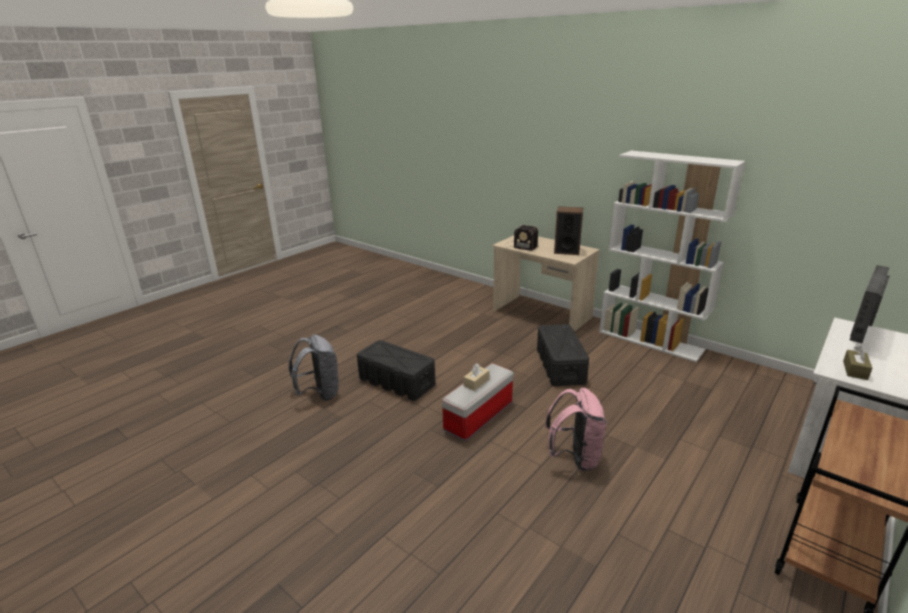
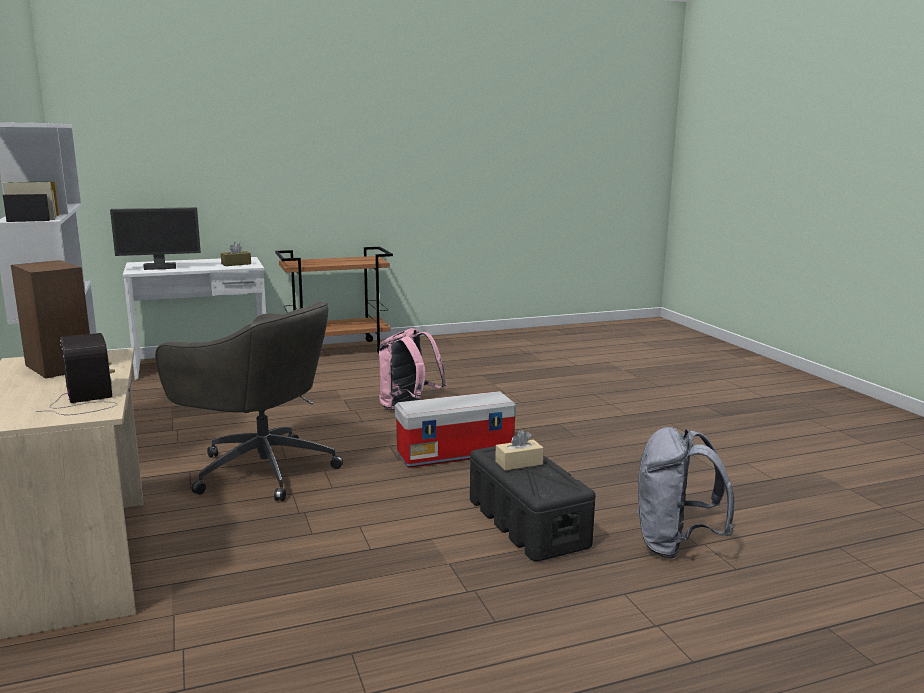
camera: 150 degrees left, 10 degrees down
(476, 382) = (457, 402): beige tissue box -> beige tissue box (519, 463)
(560, 366) = (261, 469): black storage box -> grey office chair

